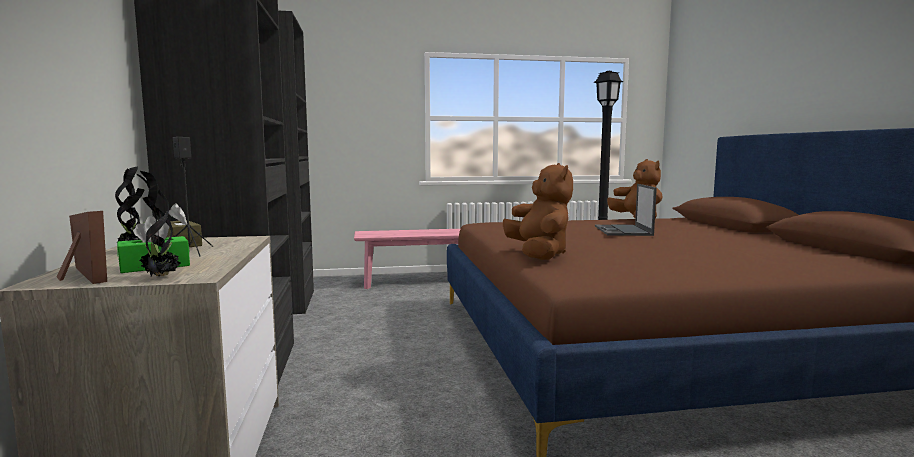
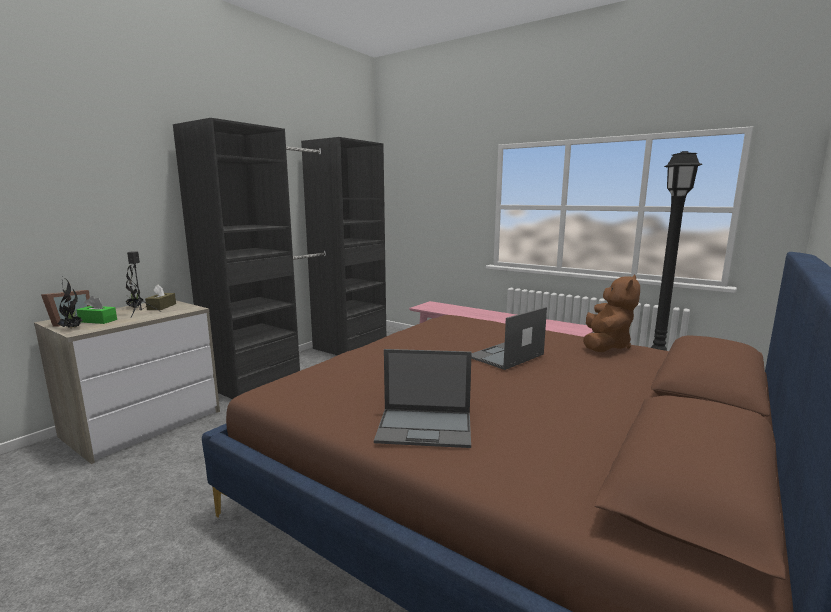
camera: 45 degrees right, 5 degrees up
(538, 254) = (346, 360): brown plush toy -> none
(738, 264) = (426, 427): none -> laptop

